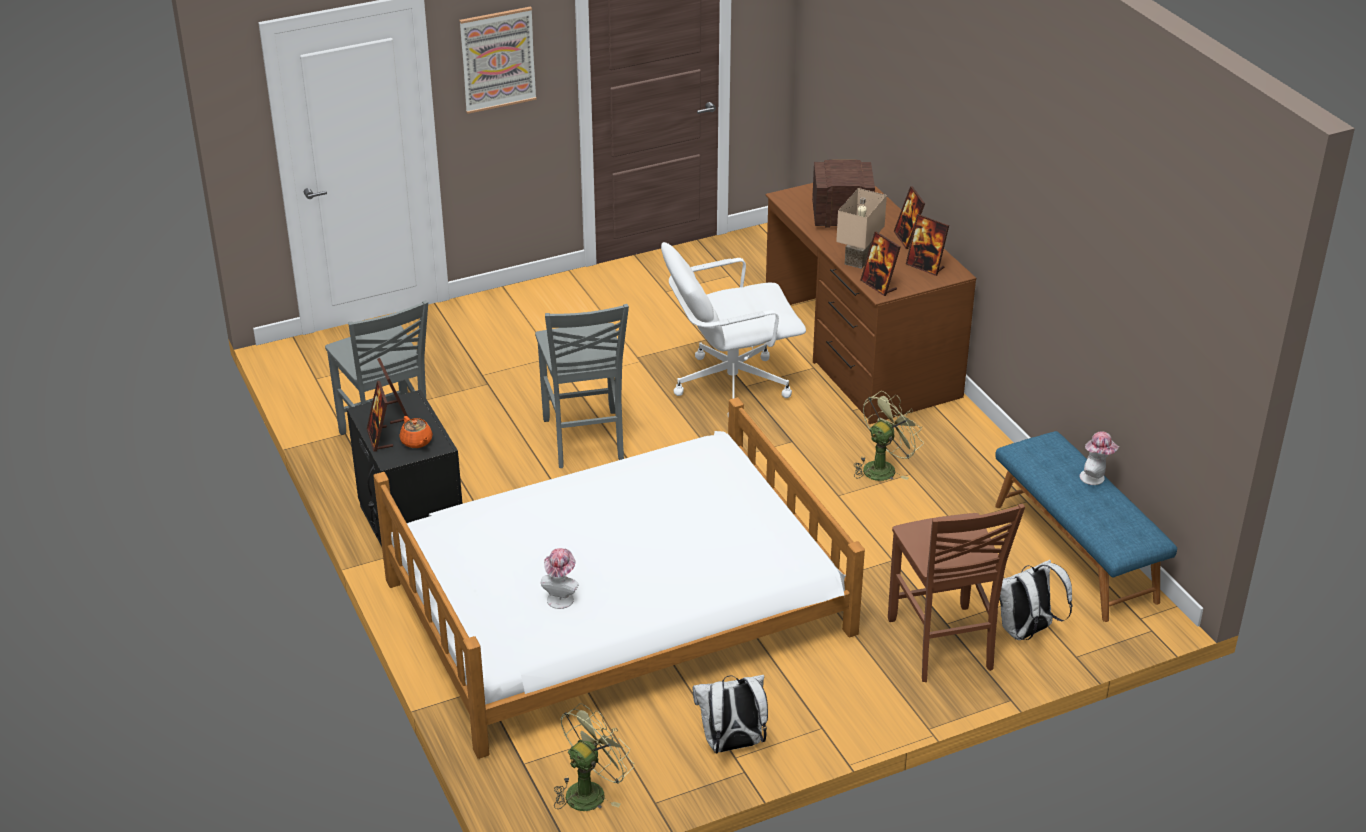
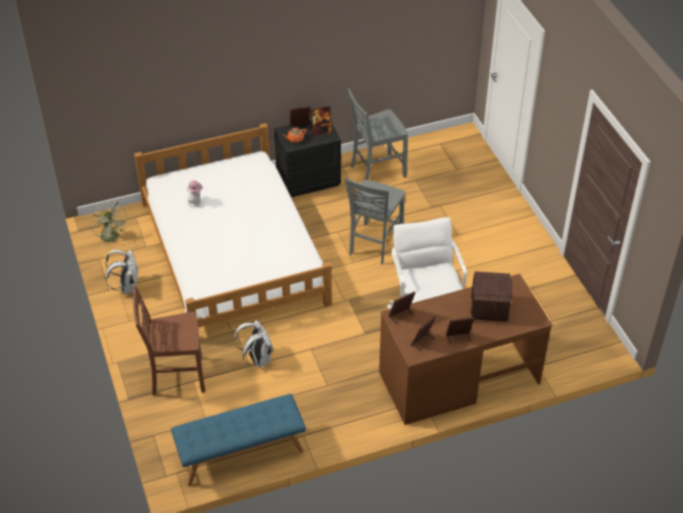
camera: 95 degrees right, 10 degrees up
(497, 59) = (557, 99): picture -> none
(584, 441) = (374, 245): grey chair -> grey chair turned 60 degrees counterclockwise
(857, 258) = (434, 309): beige table lamp -> none
(883, 467) = (334, 373): green fan -> none
(1026, 632) = (178, 416): white backpack -> white backpack (257, 359)
(1095, 478) = (248, 432): hat -> none

